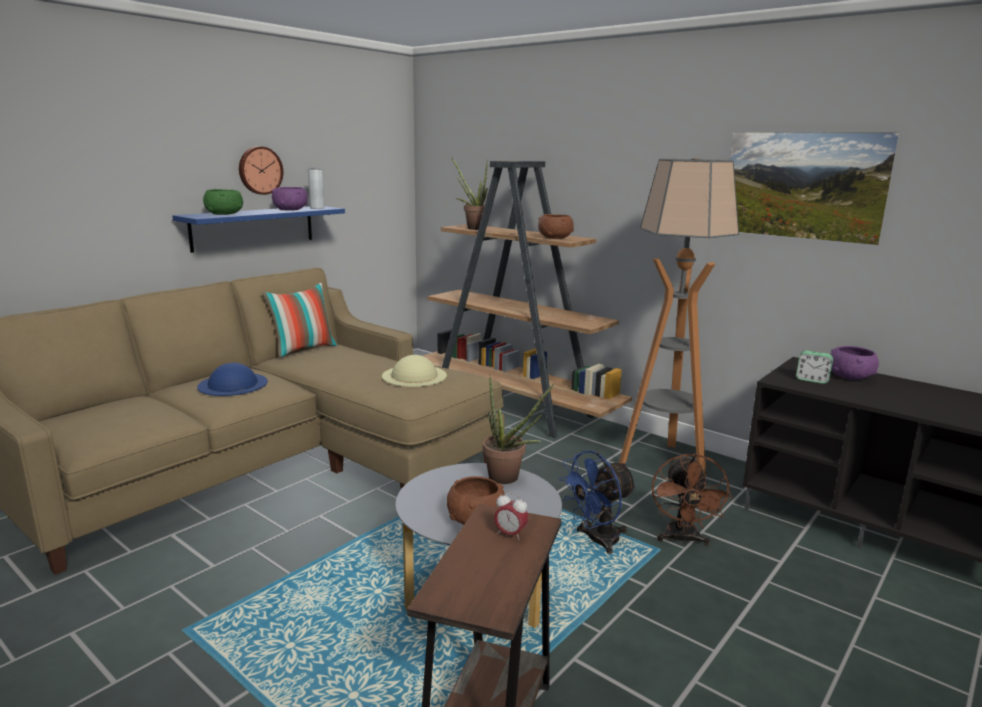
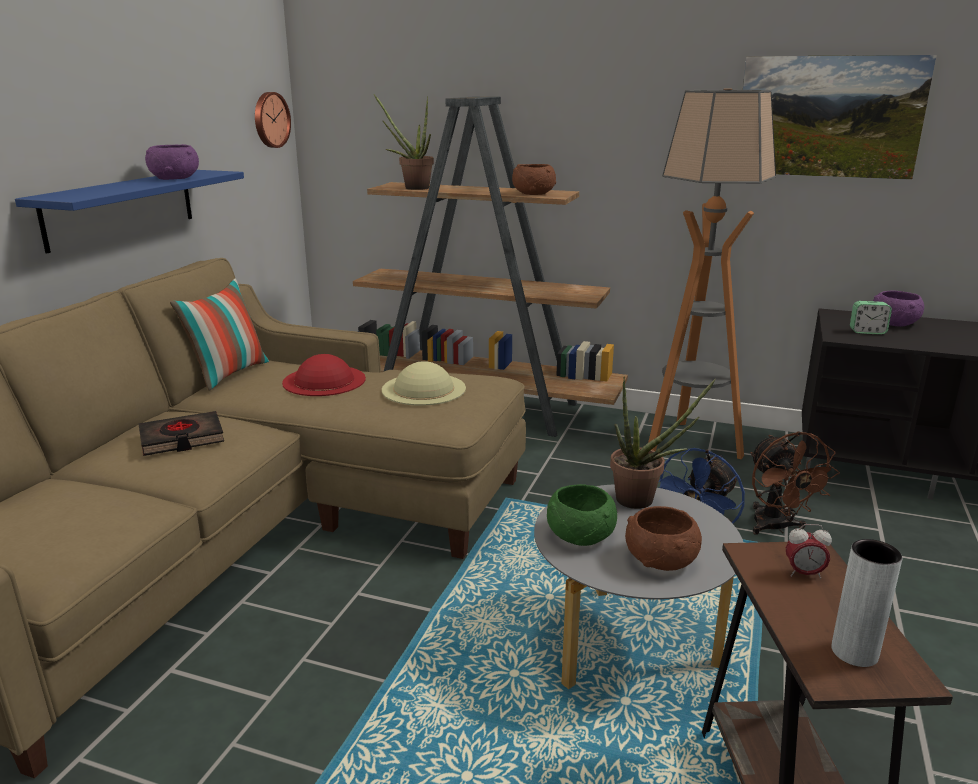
camera: 20 degrees left, 5 degrees up
(224, 214) = (93, 191): green bowl -> green bowl (580, 535)
(233, 384) = (182, 439): blue hat -> black book
(259, 170) = (120, 122): wall clock -> wall clock (270, 120)
(317, 208) = (206, 173): grey vase -> grey vase (854, 652)
(354, 361) = (324, 380): none -> red hat

